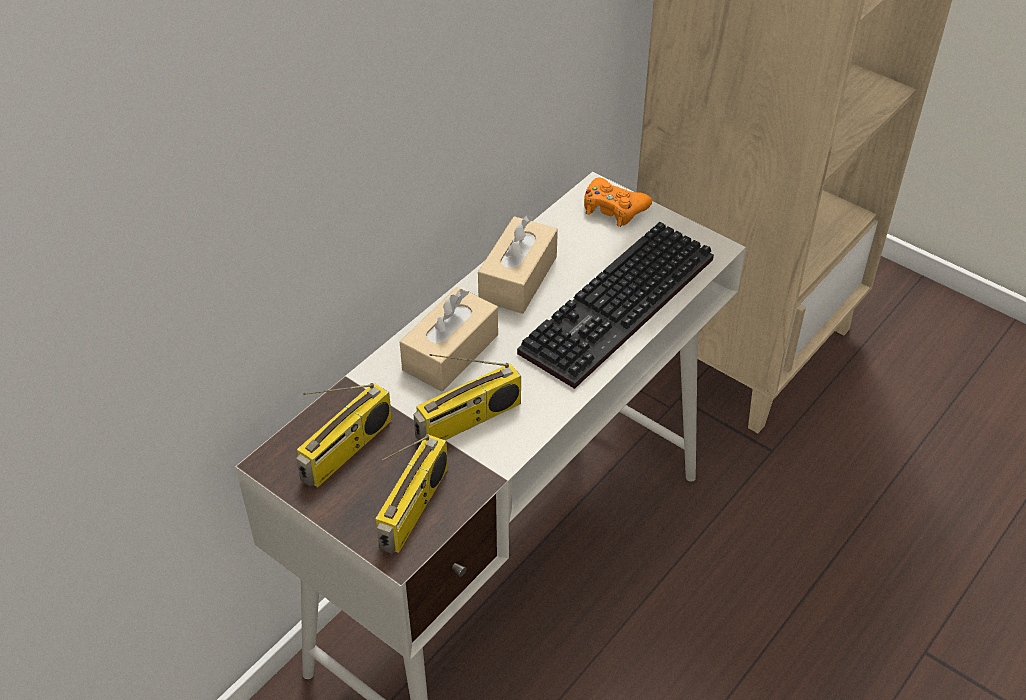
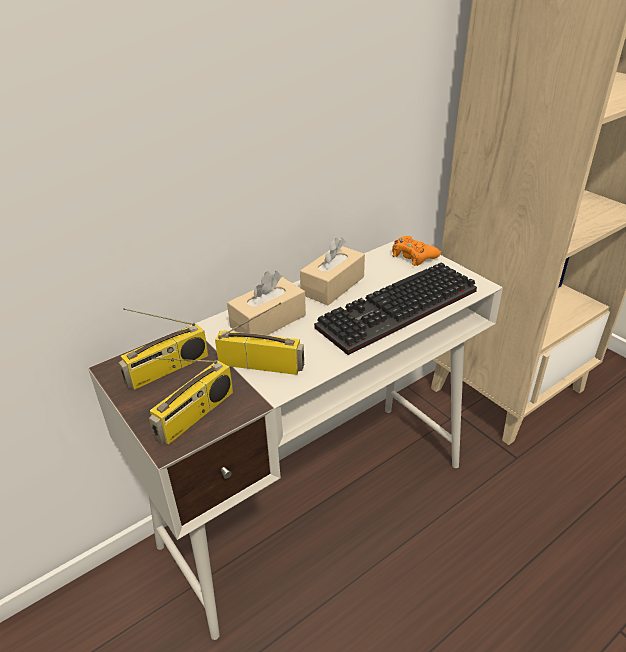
camera: 15 degrees right, 10 degrees down
(468, 421) = (262, 364): radio -> radio turned 150 degrees counterclockwise

